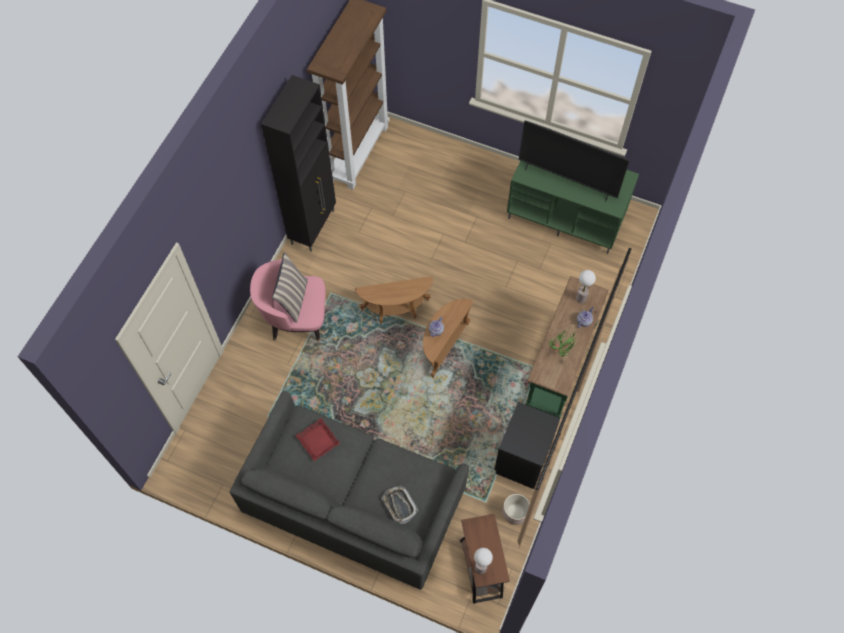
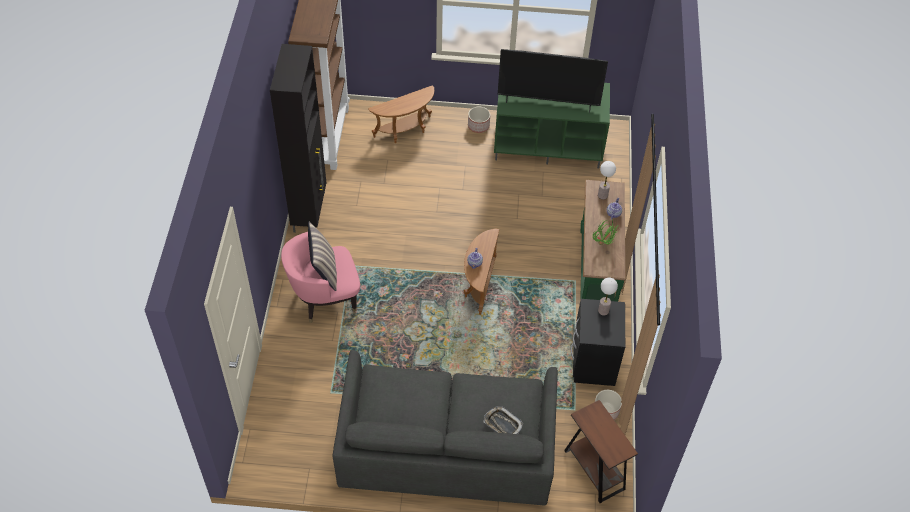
camera: 20 degrees left, 10 degrees down
(318, 440) = (400, 389): red tray -> none
(396, 312) = (421, 266): brown side table -> brown side table (405, 131)
(480, 568) = (606, 450): table lamp -> table lamp (603, 310)
(505, 177) = (478, 126): none -> planter

